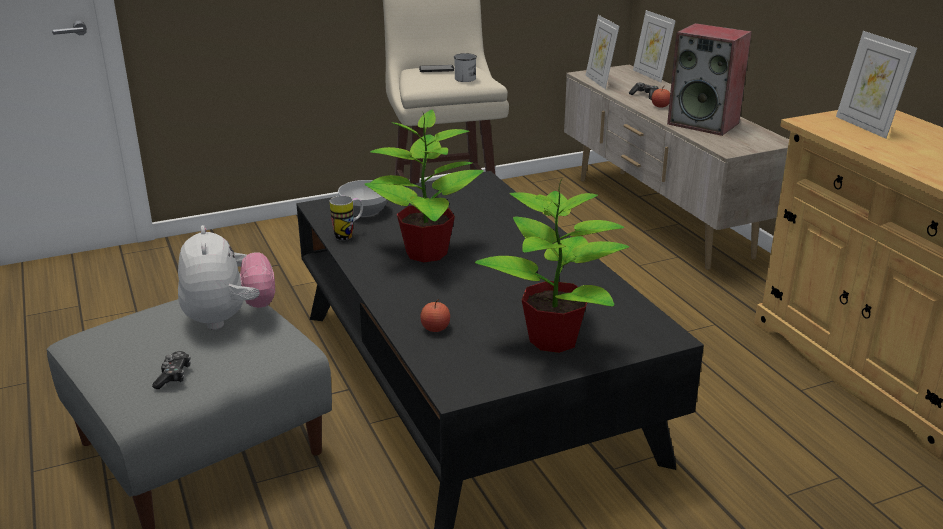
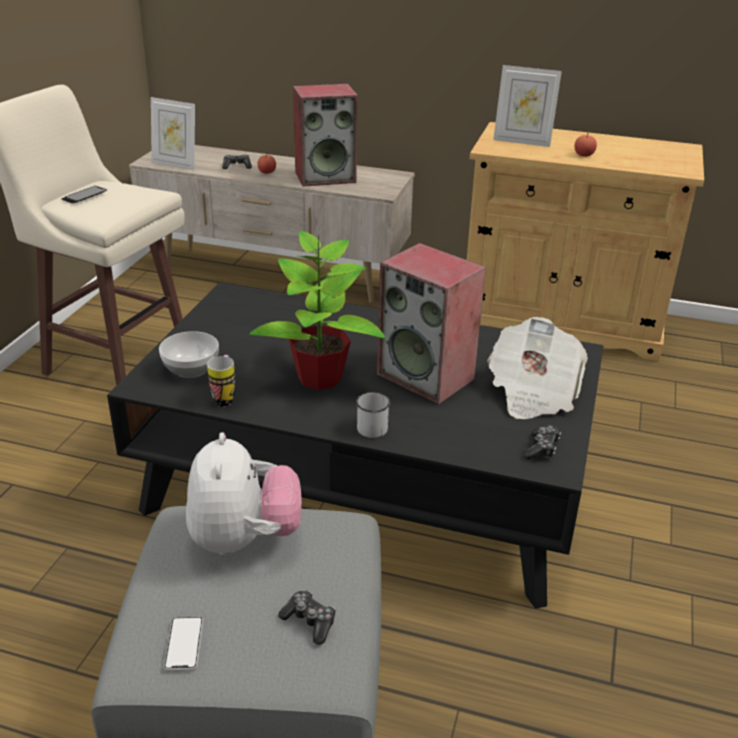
camera: 50 degrees left, 5 degrees up
(110, 344) = (184, 644): none -> phone
(229, 318) = (244, 539): plush toy -> plush toy turned 60 degrees clockwise
(435, 328) = (452, 433): apple -> apple (584, 155)
(466, 78) = (133, 195): white mug -> white mug (369, 426)
(474, 373) = (541, 448): none -> game controller
(499, 288) = (427, 376): none -> speaker
(555, 339) = (532, 392): potted plant -> newspaper
(650, 75) = (205, 146): picture frame -> none

